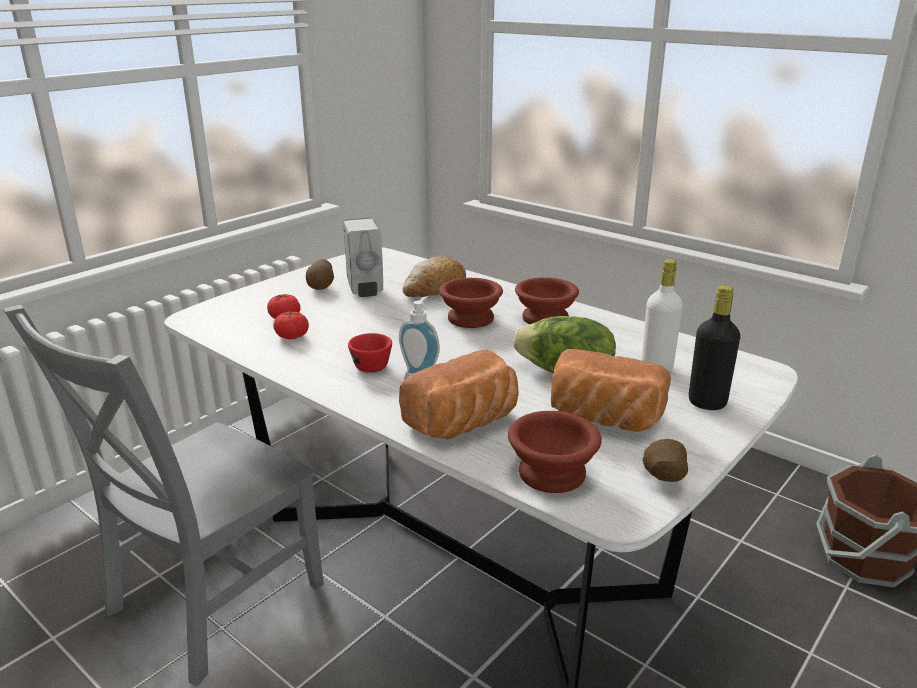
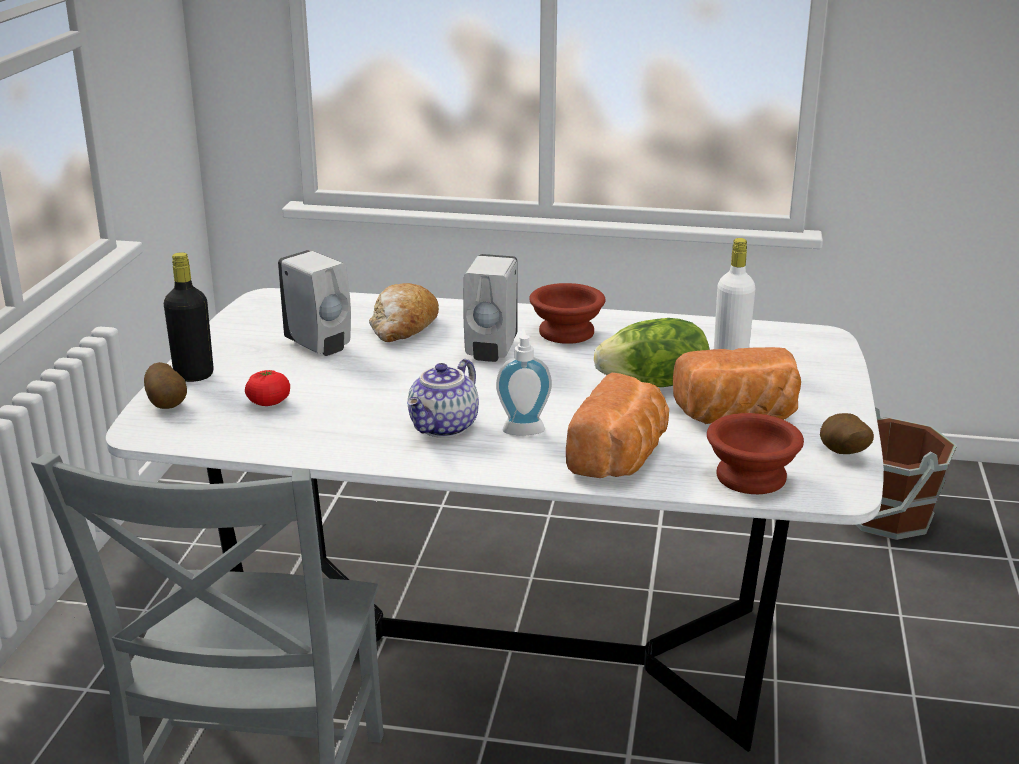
camera: 30 degrees left, 0 degrees up
(292, 336) = (310, 421): tomato -> none
(321, 288) = (261, 356): potato -> potato (168, 405)
(368, 364) = (445, 428): red cup -> teapot
(472, 319) = (491, 351): brown bowl -> white soap dispenser
(707, 403) = (806, 378): black bottle -> black bottle (194, 375)

